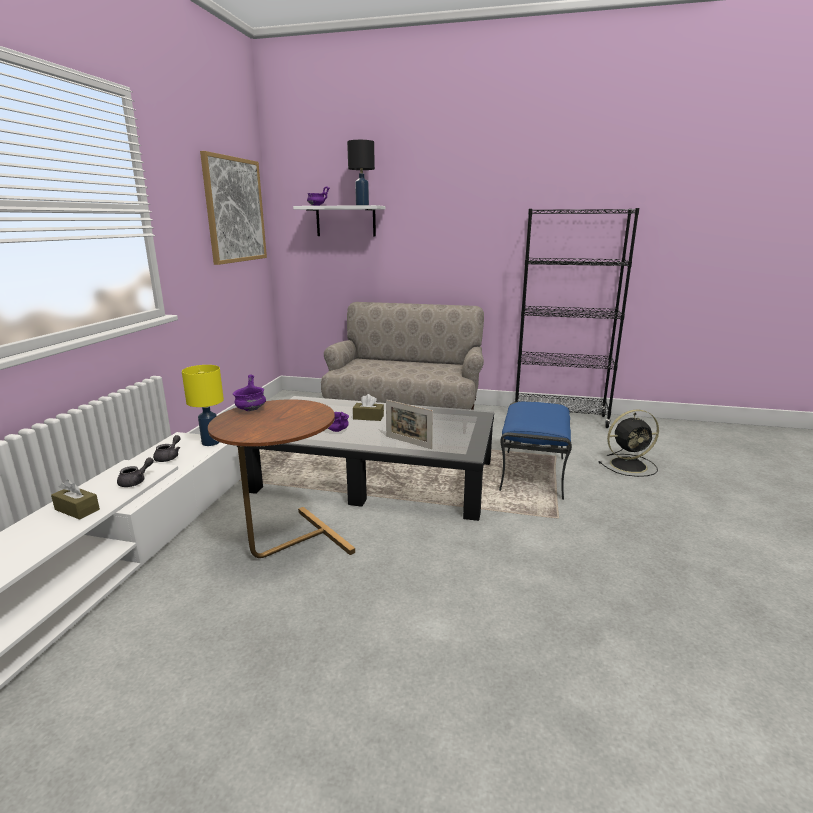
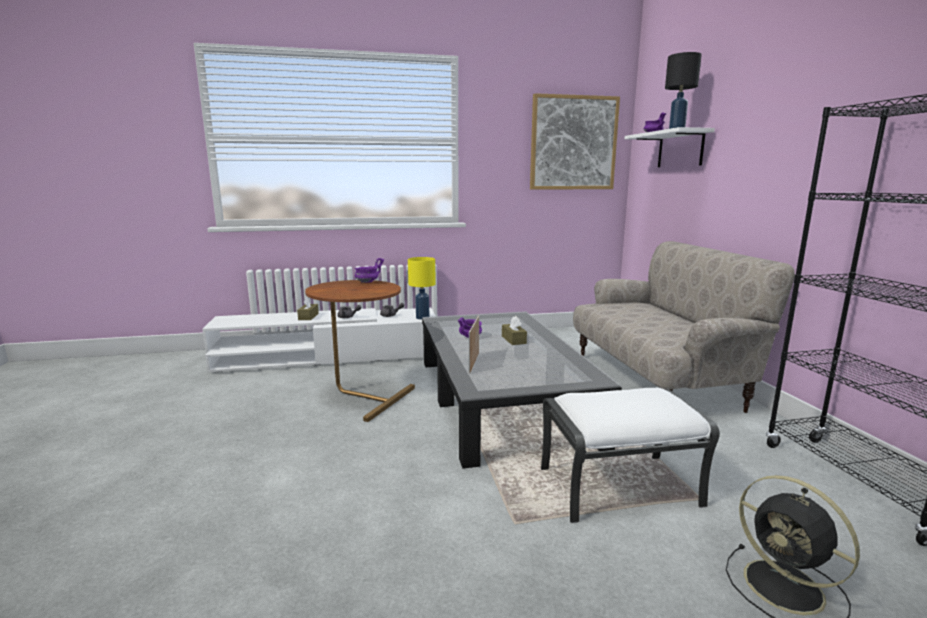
camera: 65 degrees right, 5 degrees down
(534, 473) = (618, 488): blue ottoman -> white ottoman

